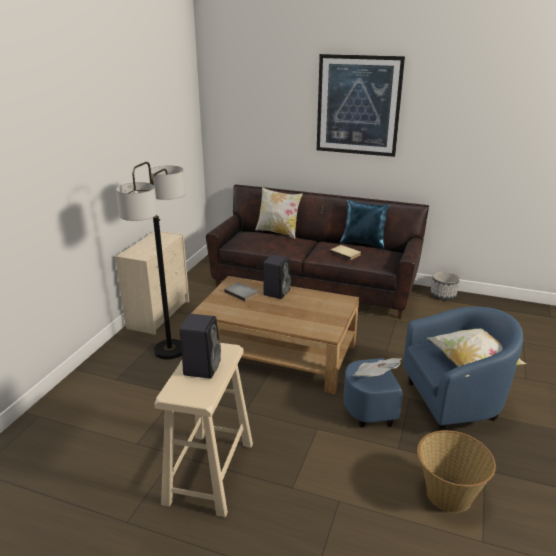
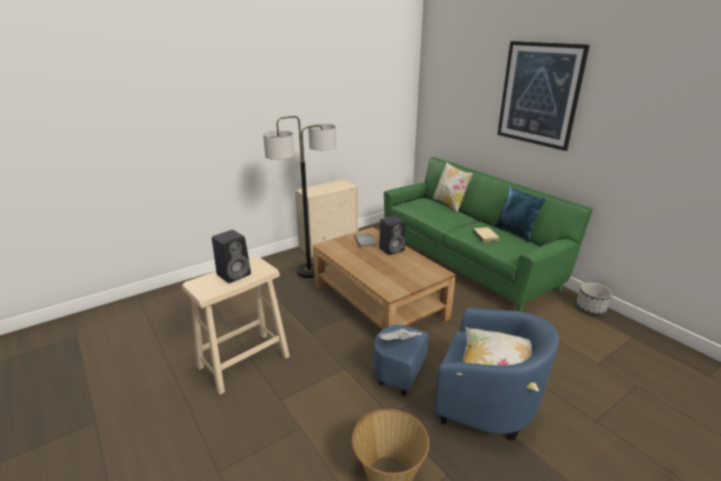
camera: 35 degrees right, 0 degrees up
(313, 287) = (466, 262): brown sofa -> green sofa

